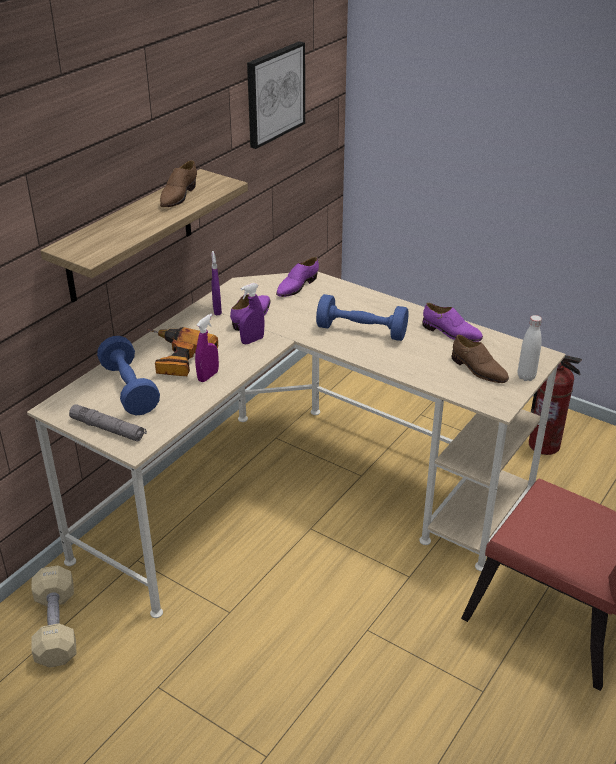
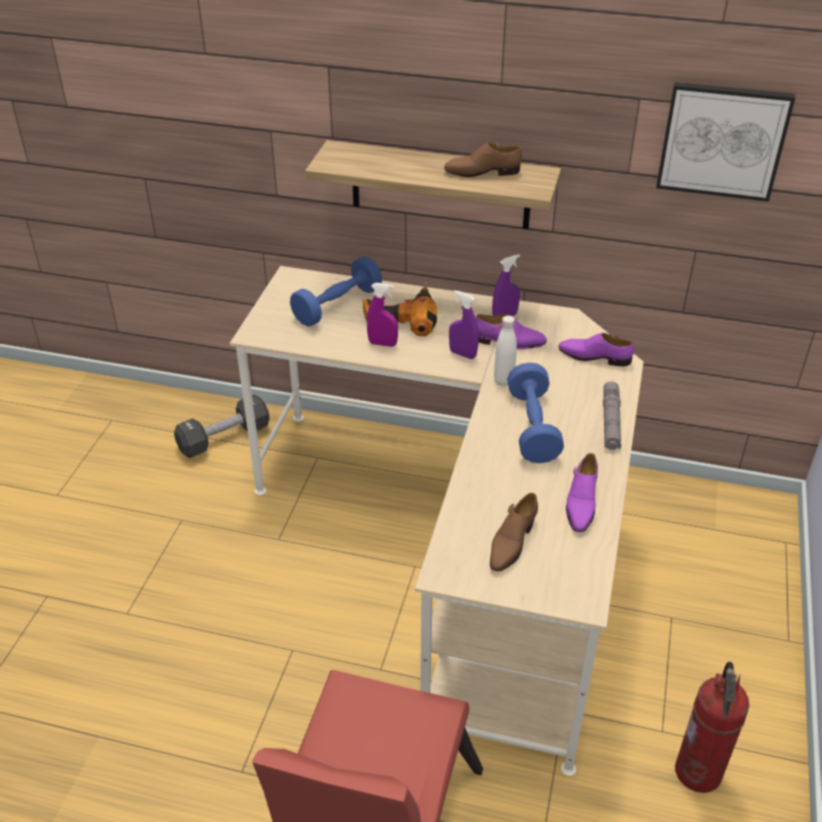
camera: 70 degrees right, 5 degrees up
(56, 627) = (224, 438): beige dumbbell -> black dumbbell
(108, 429) = (274, 312): grey flashlight -> grey flashlight (610, 422)
(526, 377) = (522, 591): white bottle -> white bottle (503, 381)

